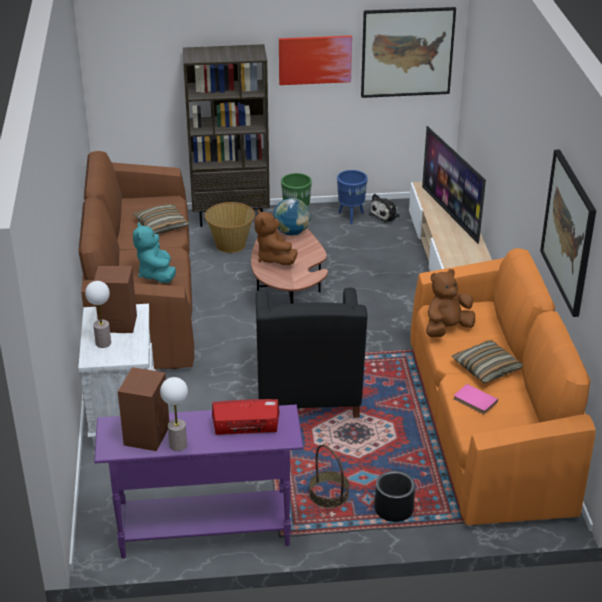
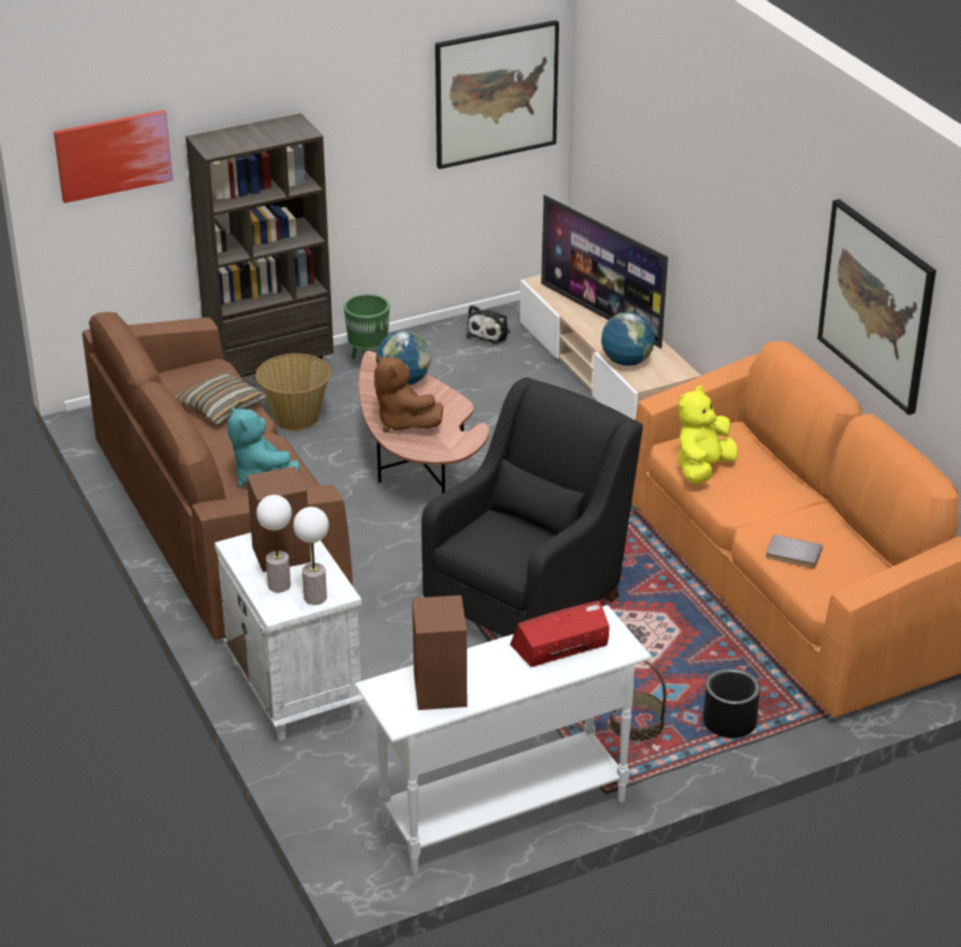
camera: 20 degrees left, 0 degrees up
(178, 445) = (490, 692): table lamp -> table lamp (315, 598)
(204, 531) = (502, 812): purple console table -> white console table
(308, 393) = (530, 599): black armchair -> black armchair turned 120 degrees counterclockwise
(315, 59) = (371, 124): picture -> picture (113, 155)
(350, 217) = (442, 345): blue planter -> none
(447, 329) = (703, 469): brown plush toy -> yellow plush toy
(449, 248) = (626, 361): none -> globe
(474, 401) = (793, 554): pink book -> grey book
(486, 368) = (783, 509): pillow -> none

